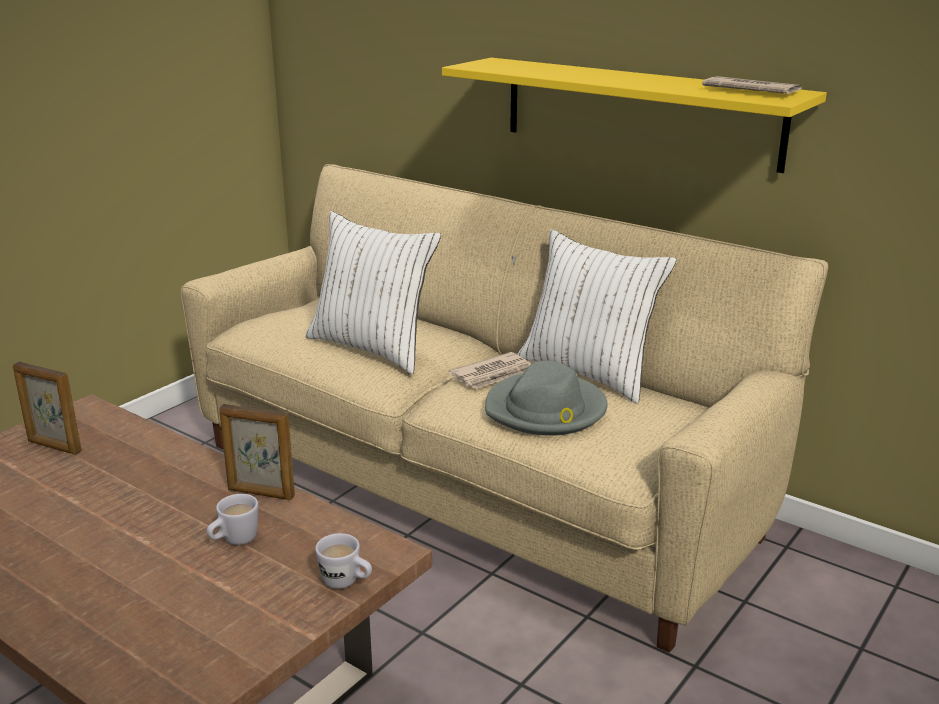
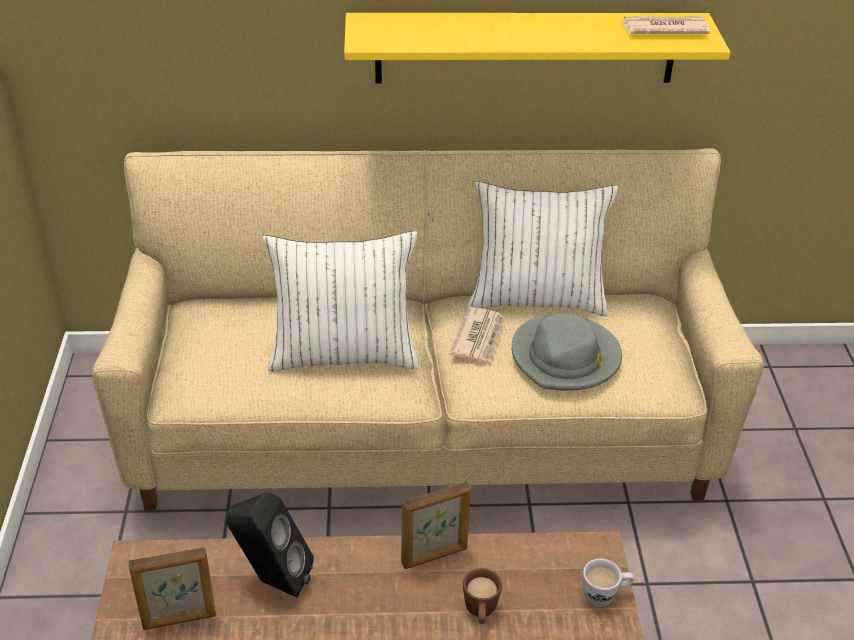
camera: 40 degrees left, 15 degrees up
(137, 454) = (272, 580): none -> black speaker
(234, 541) = (480, 612): white mug -> brown mug

